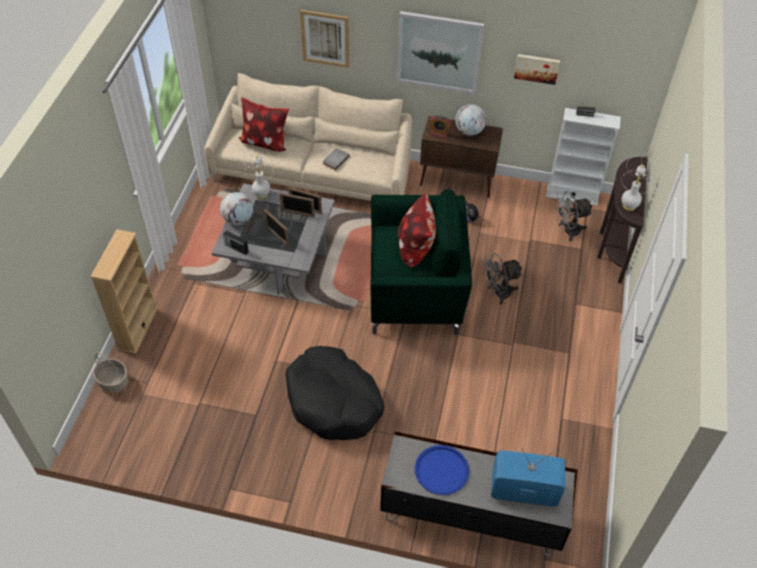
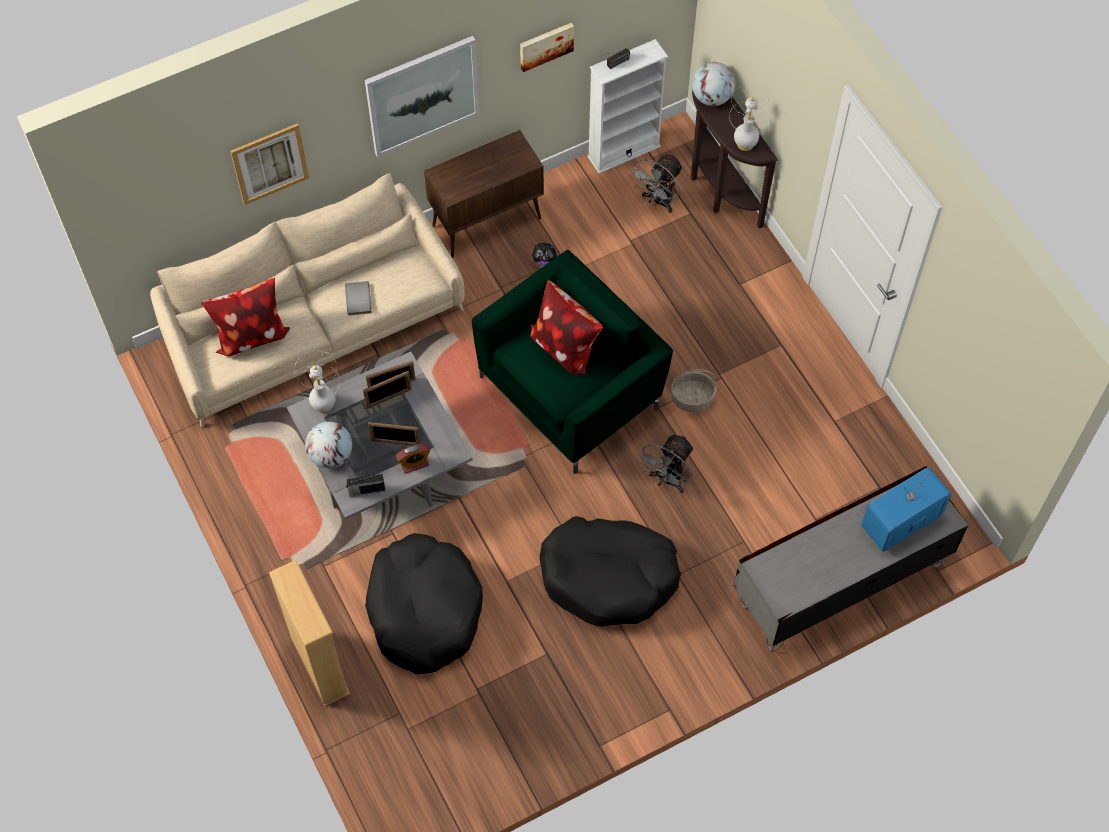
camera: 40 degrees left, 10 degrees up
(114, 381) = (361, 741): basket -> basket (692, 398)
(218, 341) = (424, 609): none -> black dog bed
(439, 133) = (458, 186): alarm clock -> alarm clock (414, 464)
(441, 470) = (815, 562): blue tray -> none
(469, 131) = (488, 160): globe -> globe (712, 97)
(498, 293) = (655, 329): grey fan -> grey fan (667, 480)

